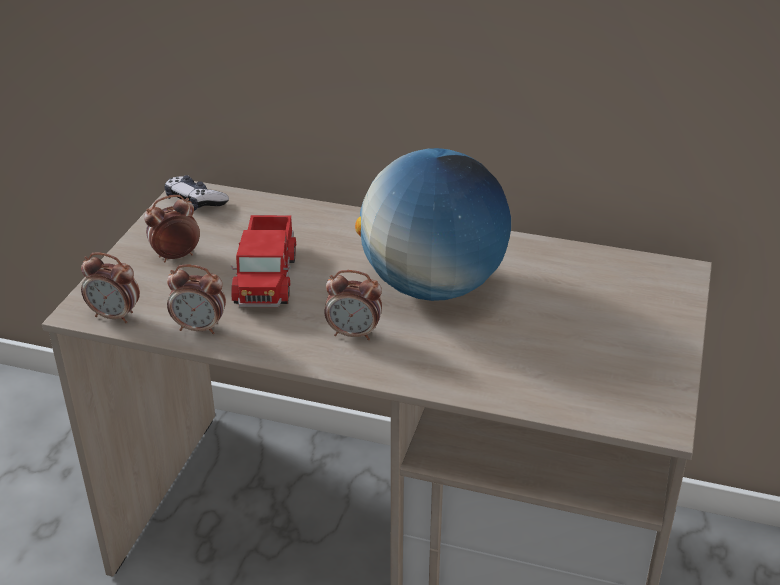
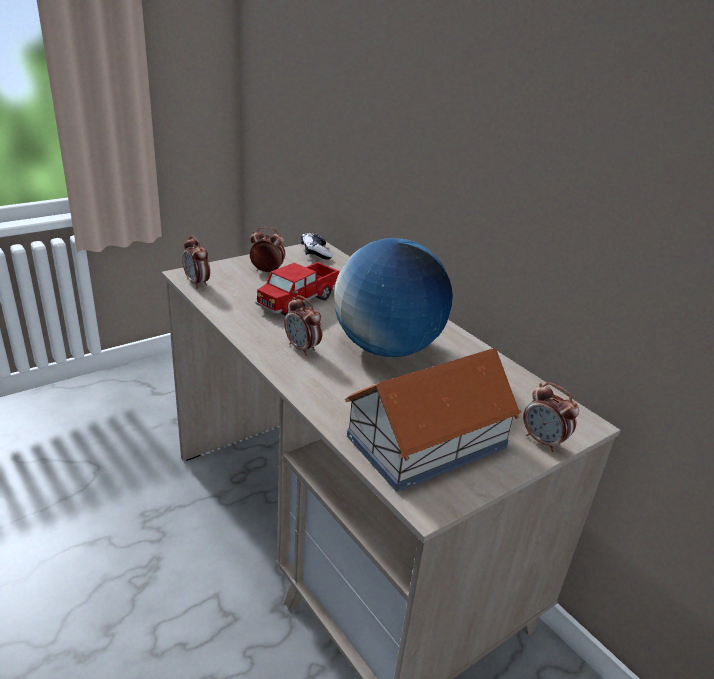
camera: 35 degrees right, 5 degrees down
(200, 328) = (227, 307): alarm clock -> alarm clock (543, 441)
(589, 366) = (425, 441): none -> toy house

